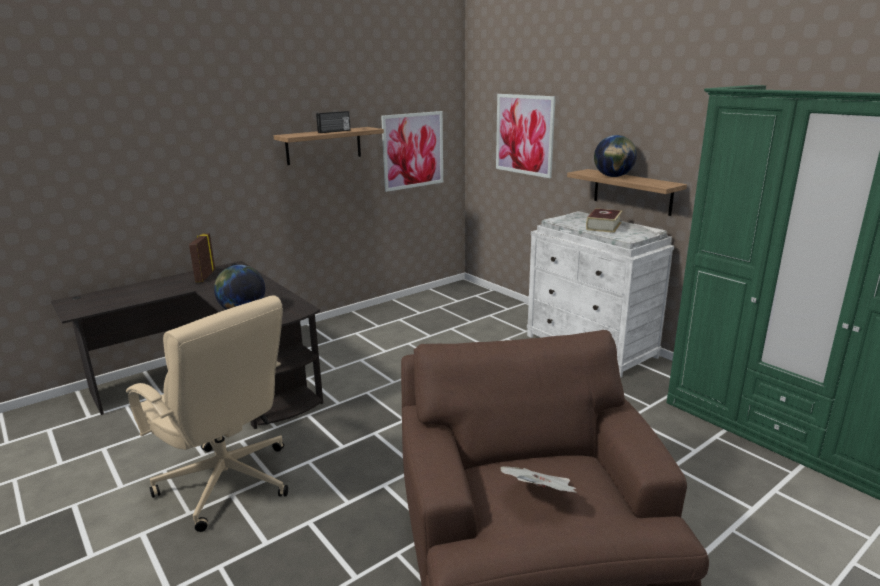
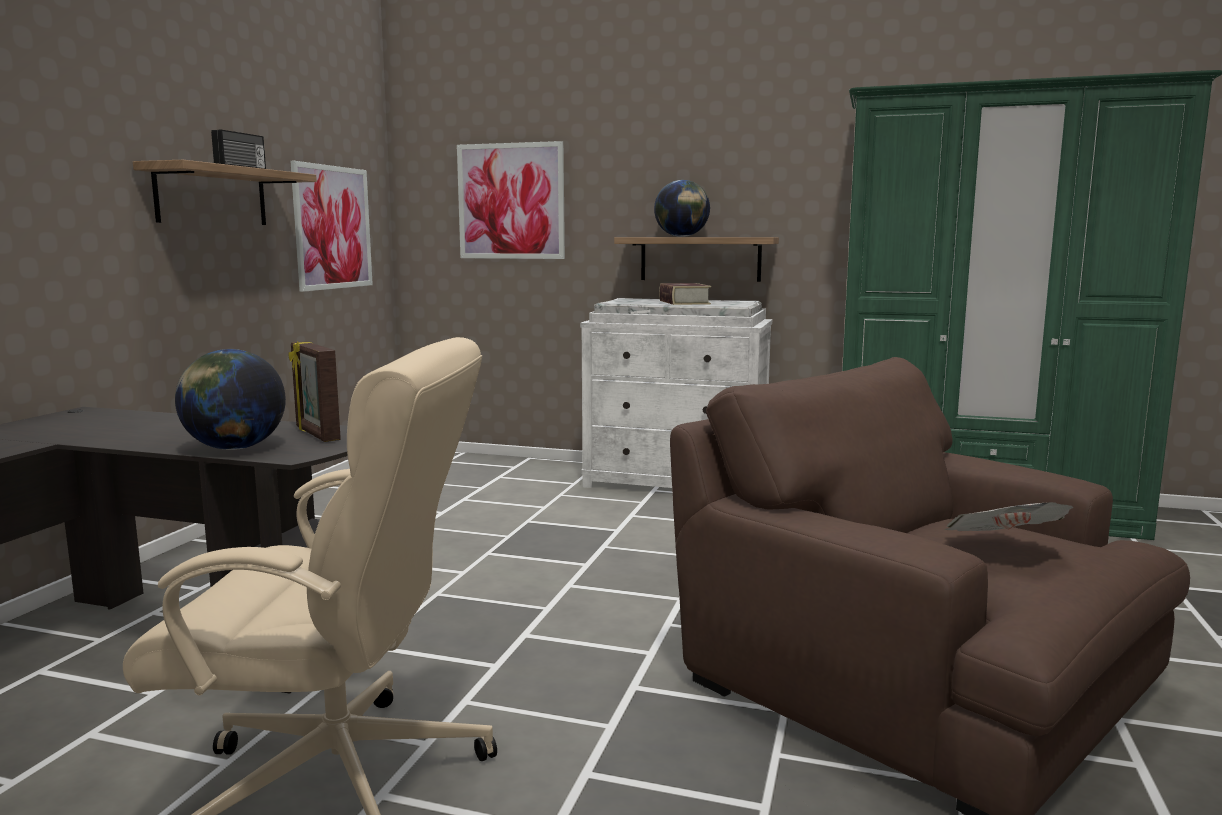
camera: 35 degrees left, 10 degrees down
(205, 276) = (37, 428): picture frame -> picture frame (316, 434)

